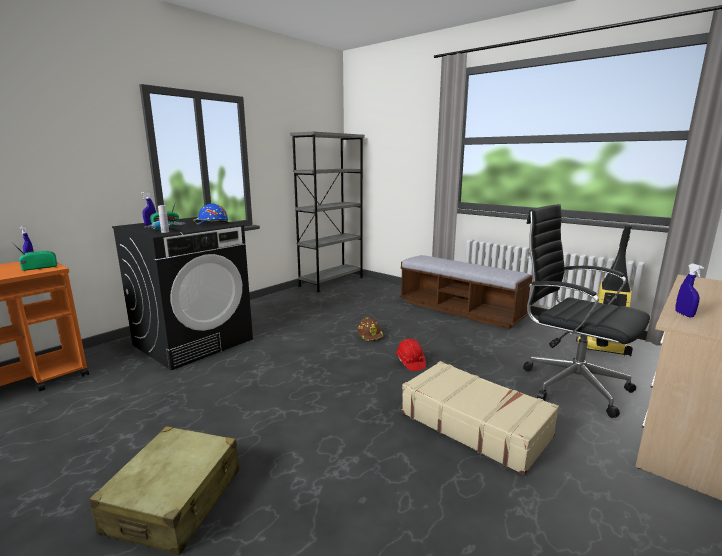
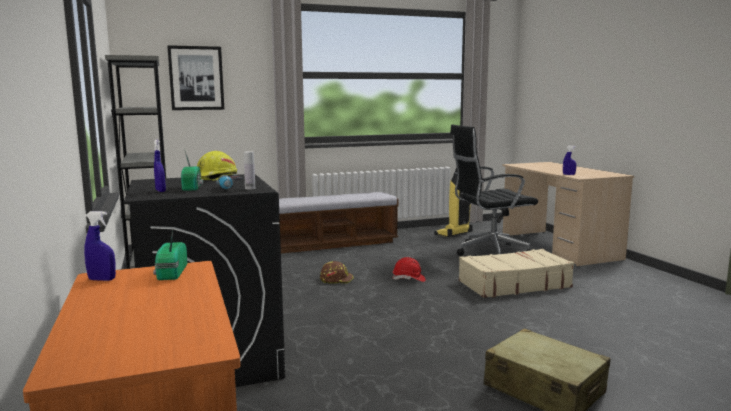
camera: 60 degrees left, 5 degrees down
(211, 223) = (215, 178): blue hard hat -> yellow hard hat
(389, 146) = (196, 78): none -> picture

